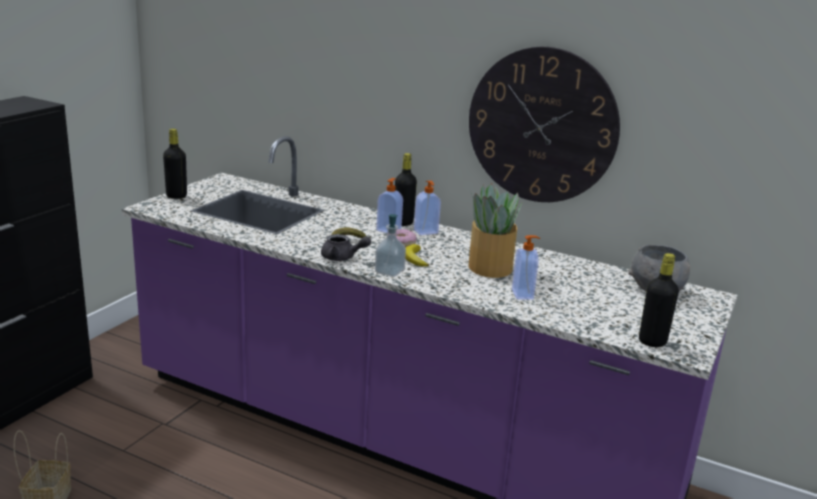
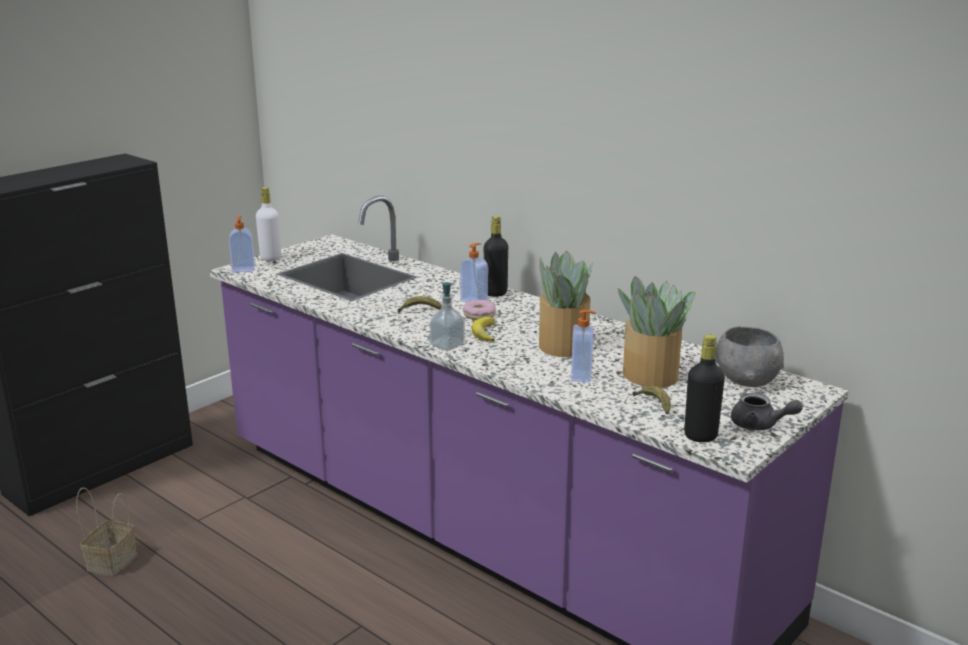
camera: 15 degrees right, 0 degrees up
(176, 196) = (270, 258): black bottle -> white bottle
(342, 258) = (405, 328): grey teapot -> grey teapot (760, 425)
(426, 232) = (515, 304): soap dispenser -> soap dispenser (243, 269)
(542, 126) = (635, 186): wall clock -> none
(578, 290) = (650, 375): none -> potted plant
(597, 316) = (654, 404): none -> banana

